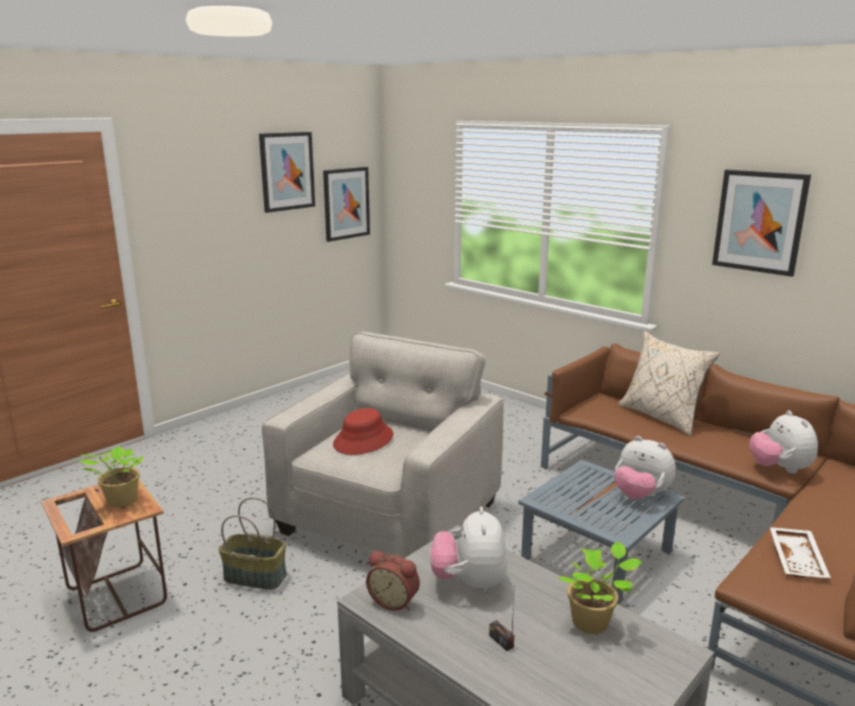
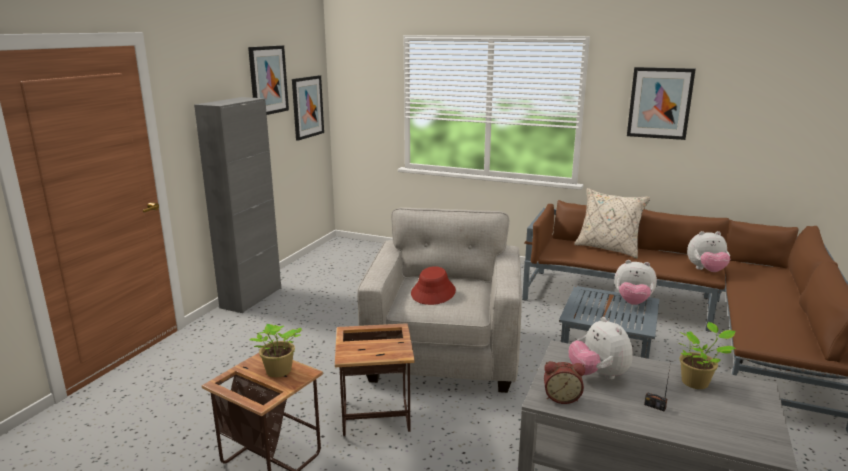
camera: 20 degrees left, 0 degrees up
(241, 415) = (251, 298): none -> grey cabinet
(256, 576) = (377, 417): basket -> side table
(779, 469) = (706, 270): plush toy -> plush toy turned 60 degrees counterclockwise
(798, 560) = (766, 322): white tray -> none

